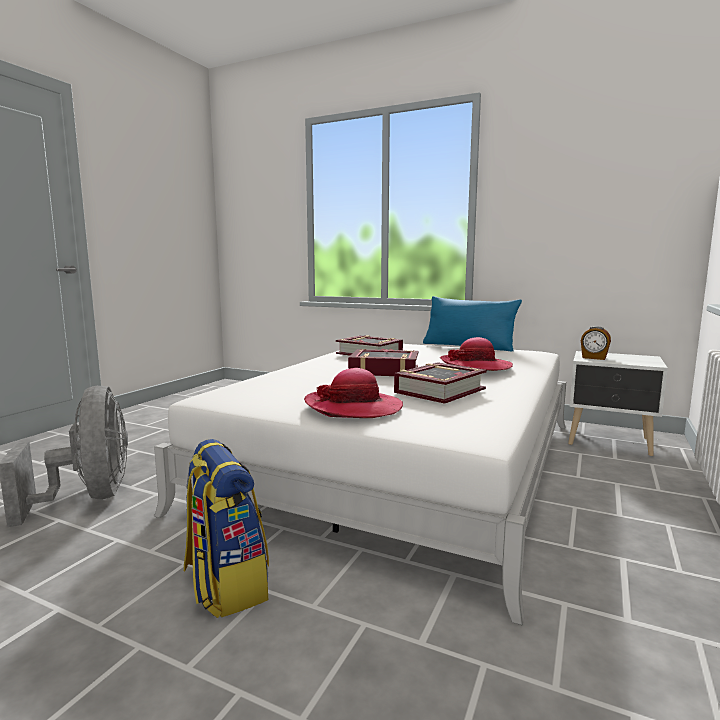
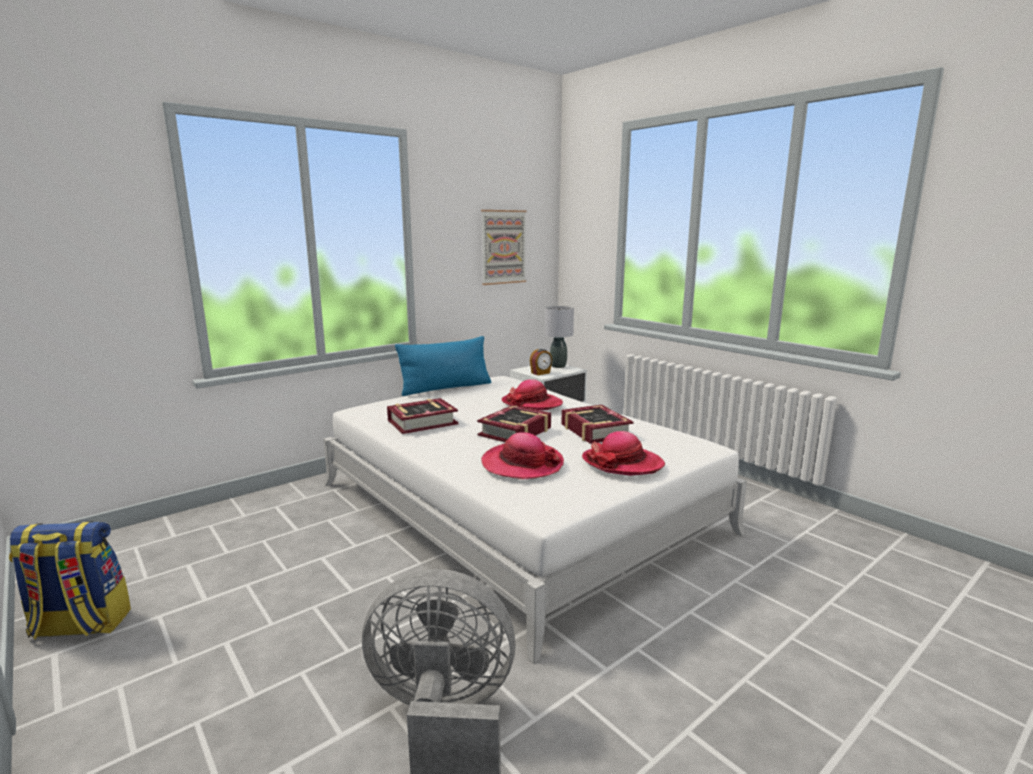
camera: 65 degrees left, 5 degrees up
(225, 584) = (677, 630): backpack -> backpack (79, 626)
(307, 381) = (522, 464): none -> hat
(601, 203) = (503, 247): none -> picture
(642, 359) = (558, 366): none -> grey table lamp

